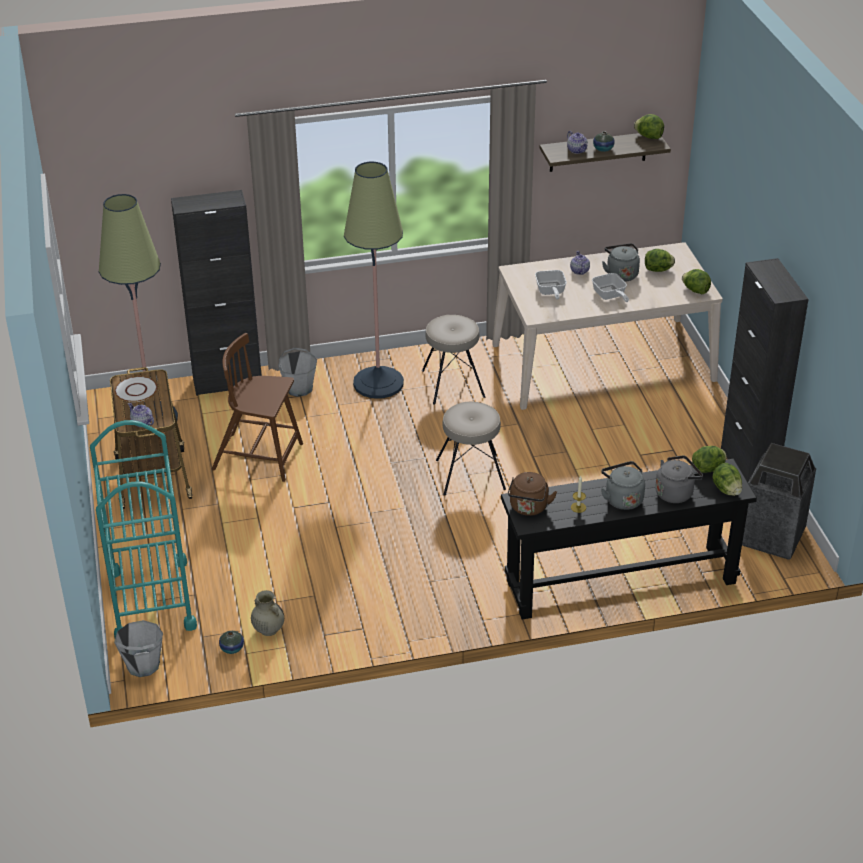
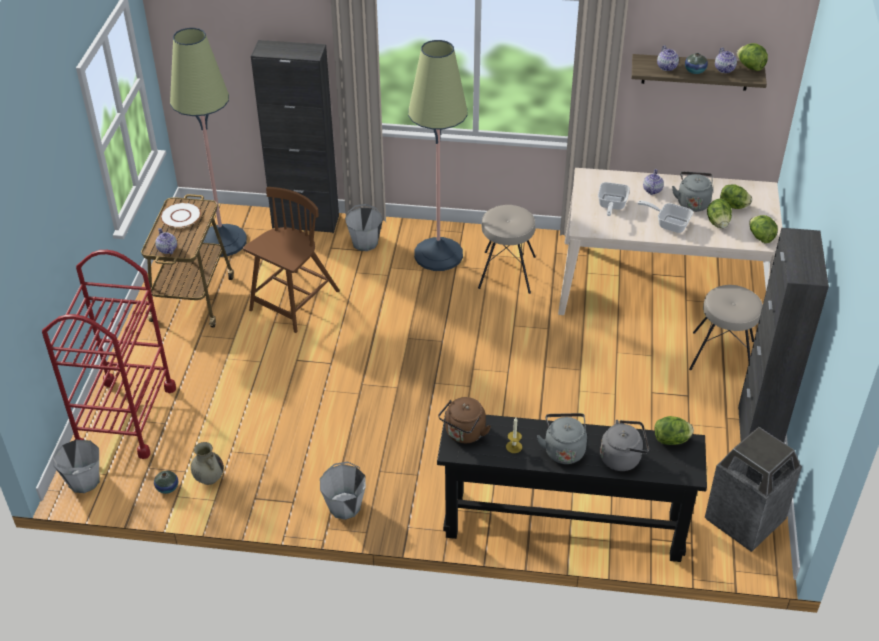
camera: 20 degrees right, 5 degrees up
(151, 600) = (126, 418): turquoise cart -> red cart
(259, 457) = (294, 302): brown chair -> brown chair turned 90 degrees clockwise
(414, 619) = (345, 506): none -> grey bucket
(470, 475) = (475, 370): beige stool -> beige stool (722, 355)
(610, 296) = (669, 223): frying pan -> frying pan turned 120 degrees clockwise
(628, 143) = (724, 69): none -> teapot
(726, 490) = (678, 469): lettuce -> lettuce (718, 223)

